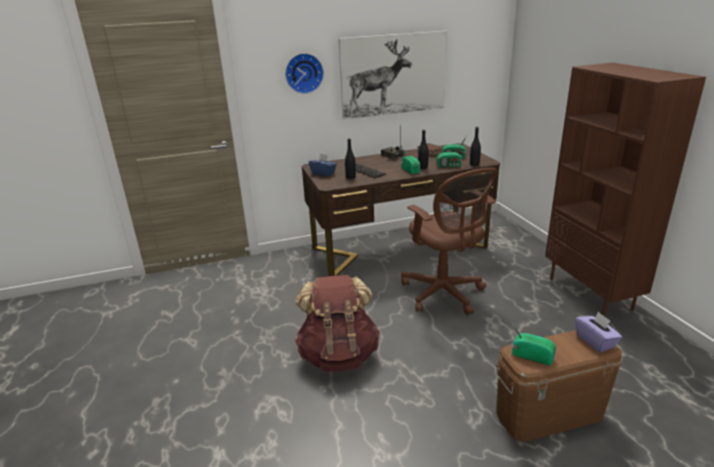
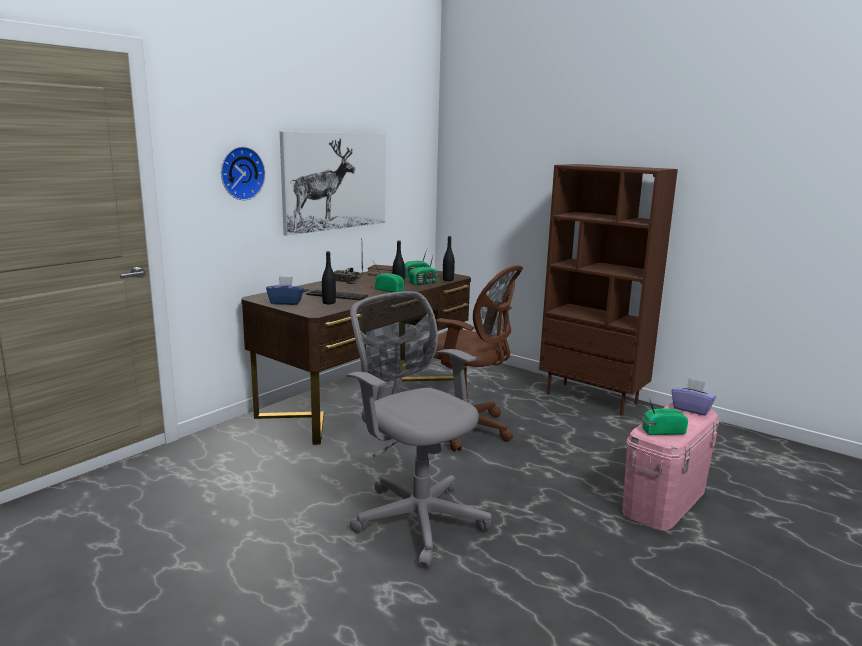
camera: 35 degrees left, 10 degrees down
(339, 355) = (416, 517): brown backpack -> grey office chair
(549, 414) = (664, 500): brown storage box -> pink storage box

